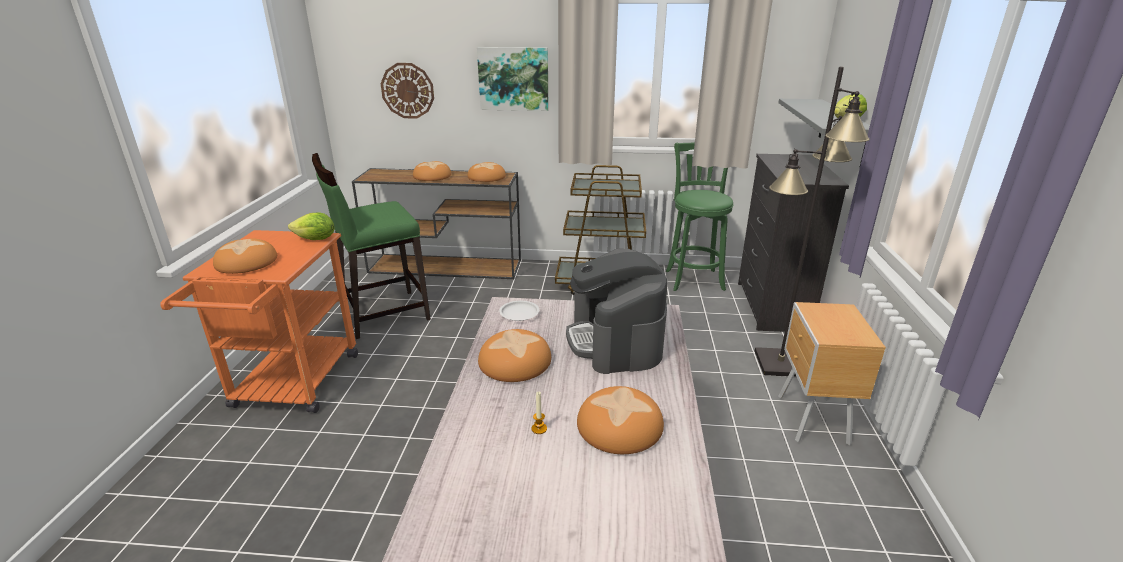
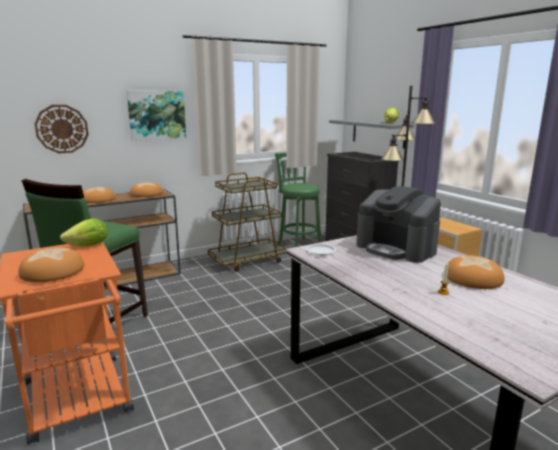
camera: 35 degrees left, 10 degrees down
(515, 361) = (367, 271): bread -> none

